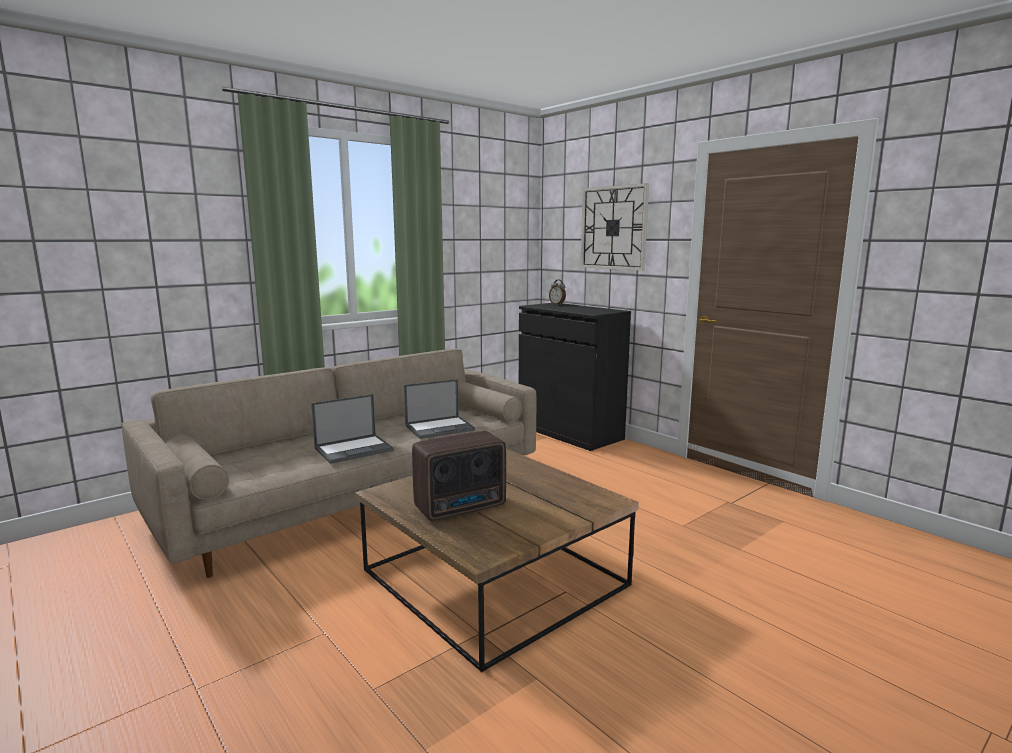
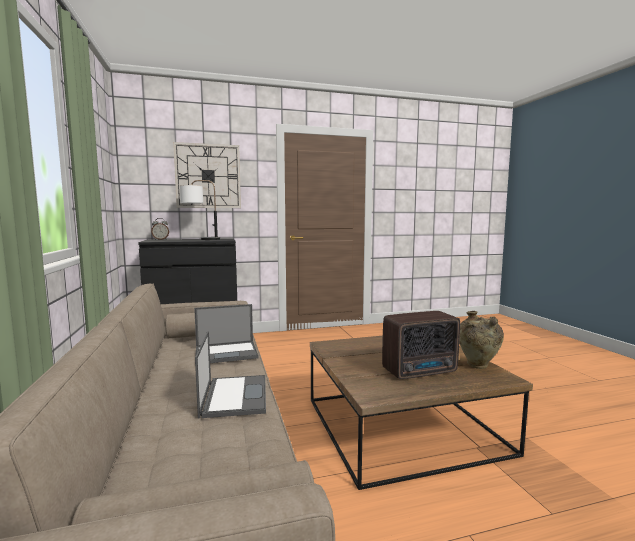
camera: 65 degrees left, 5 degrees down
(440, 427) = (227, 353): laptop -> laptop turned 75 degrees clockwise
(462, 507) = (421, 371): radio -> radio turned 75 degrees clockwise
(509, 538) = (478, 366): none -> beige vase
(582, 309) = (200, 239): none -> table lamp

